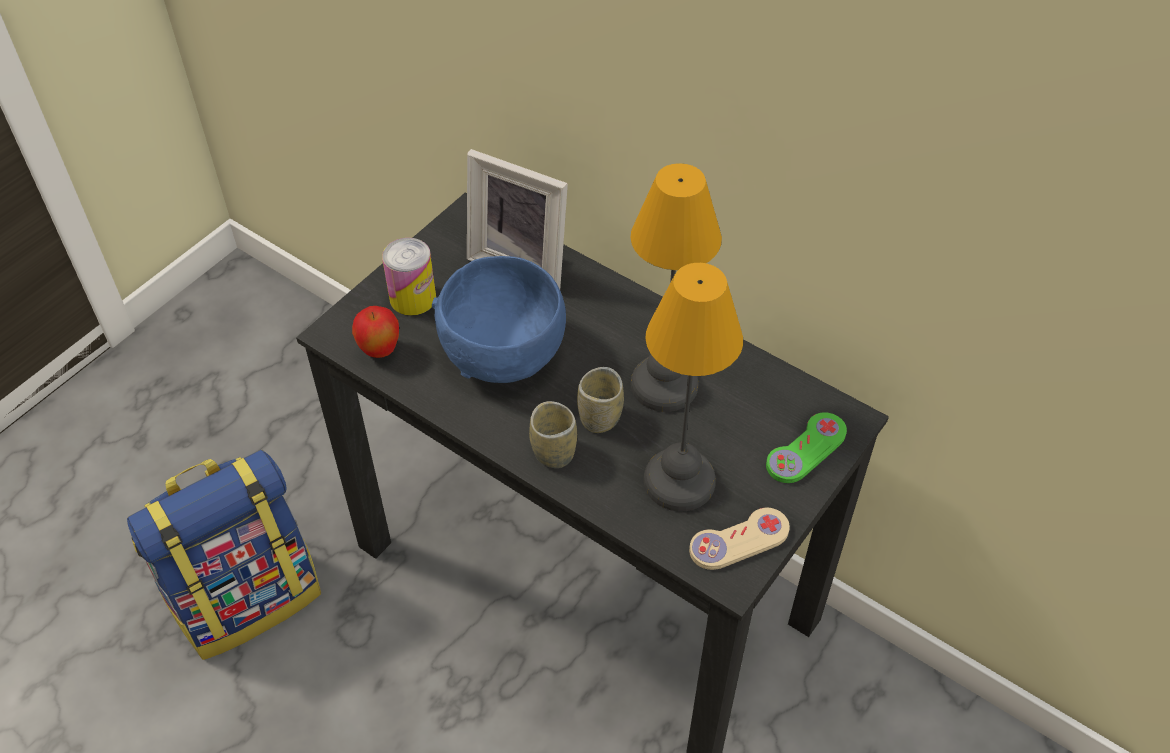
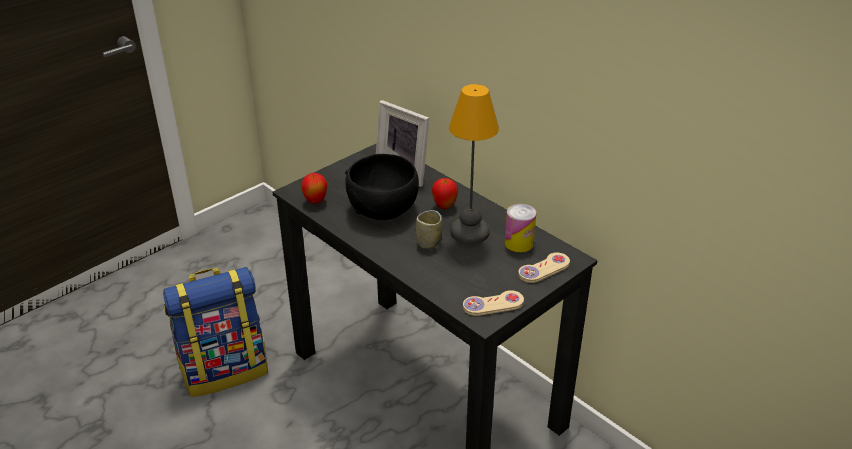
camera: 10 degrees right, 15 degrees down
(413, 298) = (340, 181): can -> can (519, 243)
(503, 351) = (383, 208): blue bowl -> black bowl
(554, 452) = (398, 254): cup -> none
(608, 332) = (444, 206): none -> apple
(677, 481) = (464, 274): table lamp -> none
(806, 449) = (544, 269): green game controller -> beige game controller

